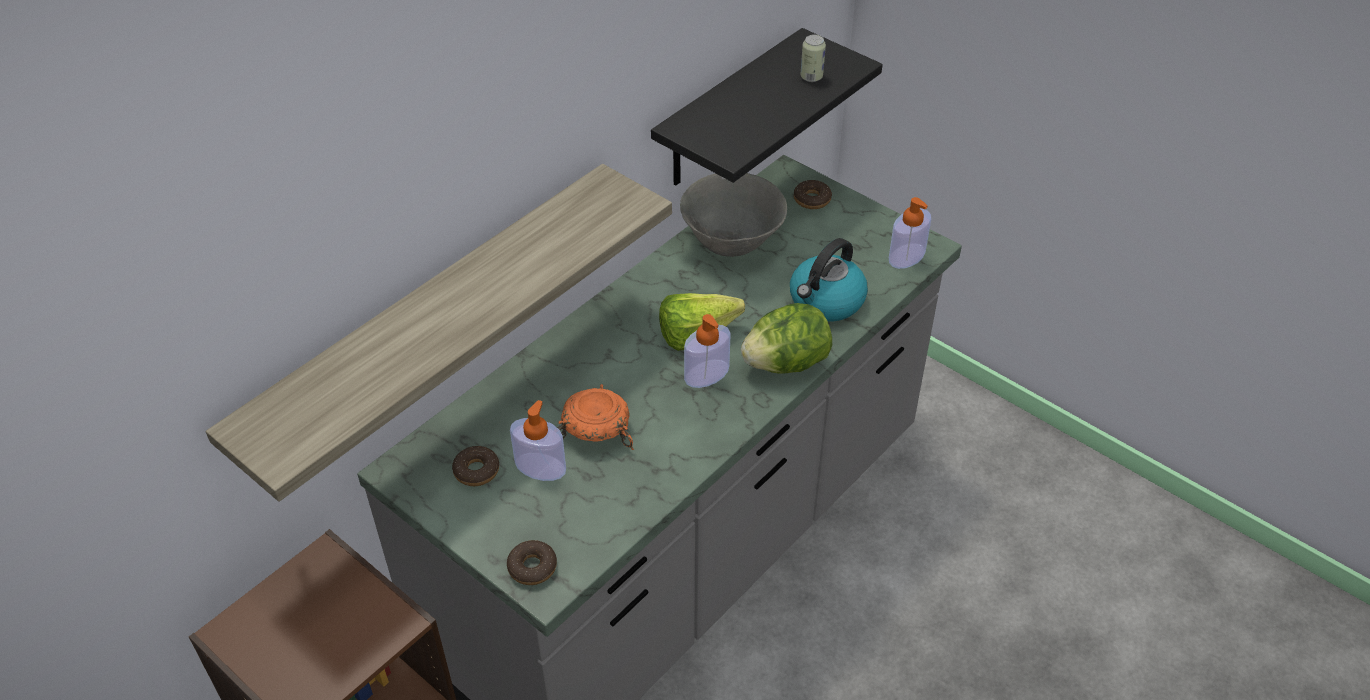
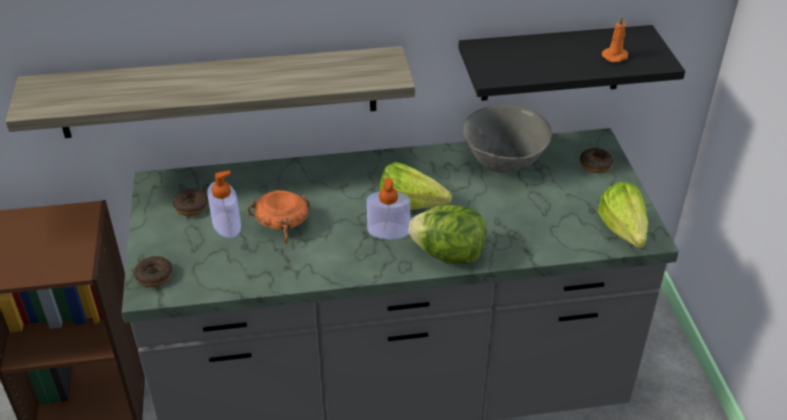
camera: 40 degrees right, 5 degrees down
(811, 77) = (615, 56): can -> orange candle
(826, 302) = (524, 232): kettle -> none
(906, 256) = (623, 235): soap dispenser -> lettuce

